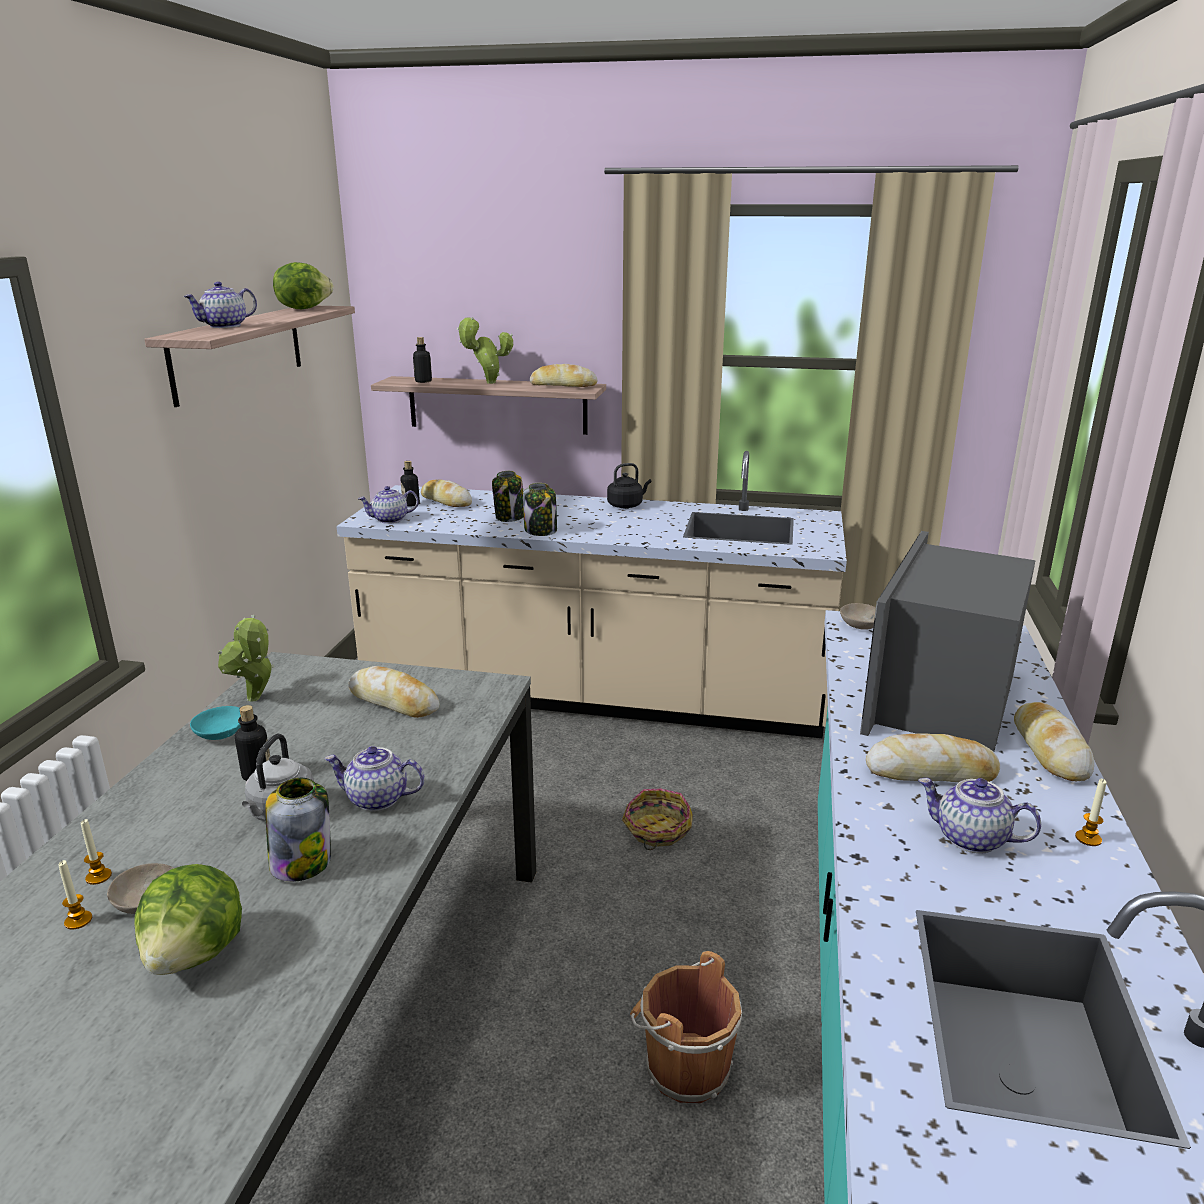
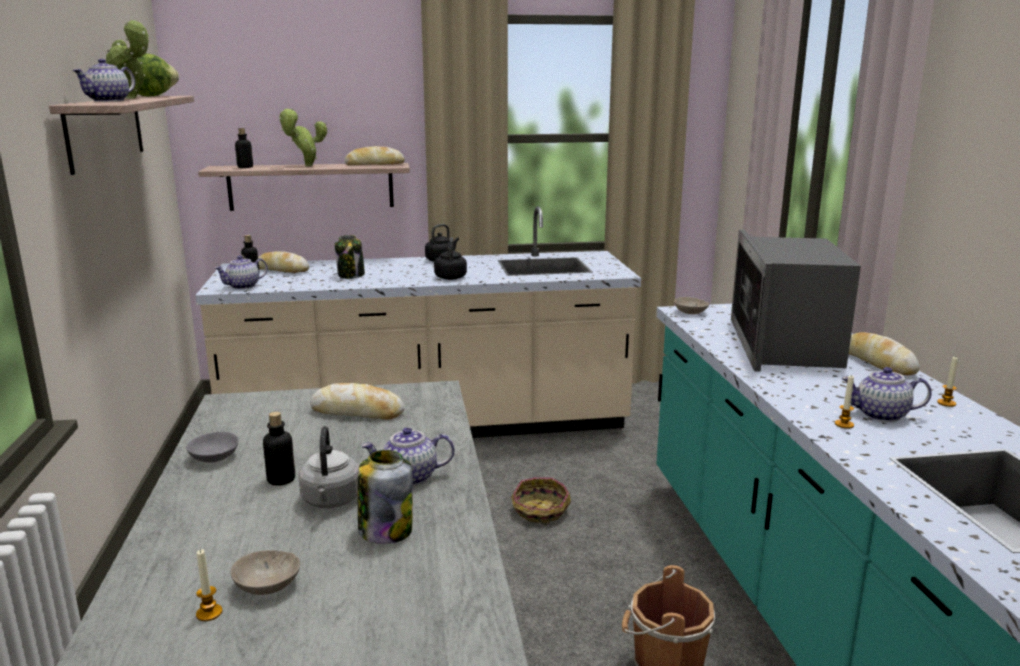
camera: 20 degrees left, 5 degrees down
(98, 877) = (196, 578): candle -> candle (844, 424)
(196, 954) = (353, 610): lettuce -> none
(220, 733) = (213, 457): turquoise bowl -> grey bowl
(255, 700) = (225, 429): potted plant -> potted plant (133, 98)
(541, 531) = (387, 281): jar -> none
(615, 532) = (450, 277): none -> black kettle
(931, 772) = (820, 384): bread -> none

